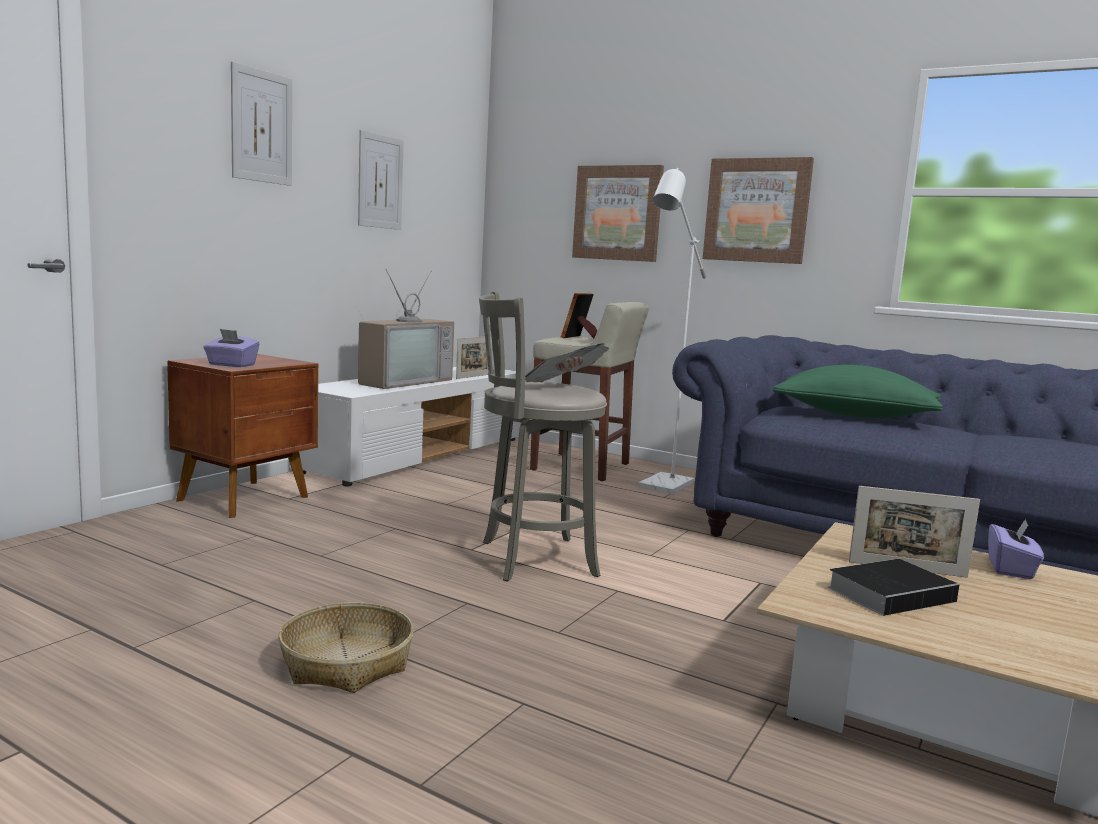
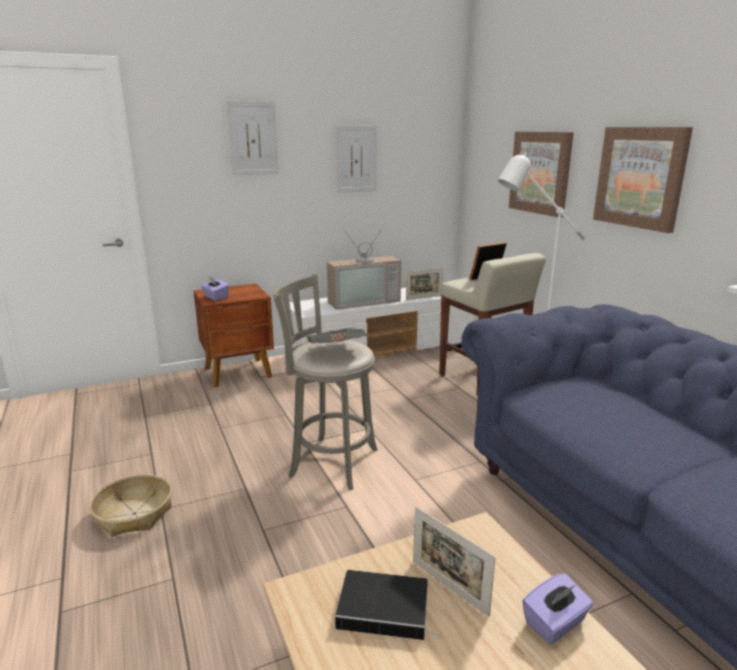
camera: 35 degrees right, 10 degrees up
(854, 415) = (610, 406): green pillow -> none

